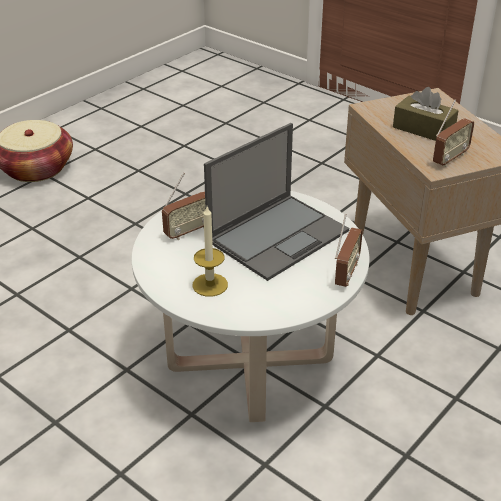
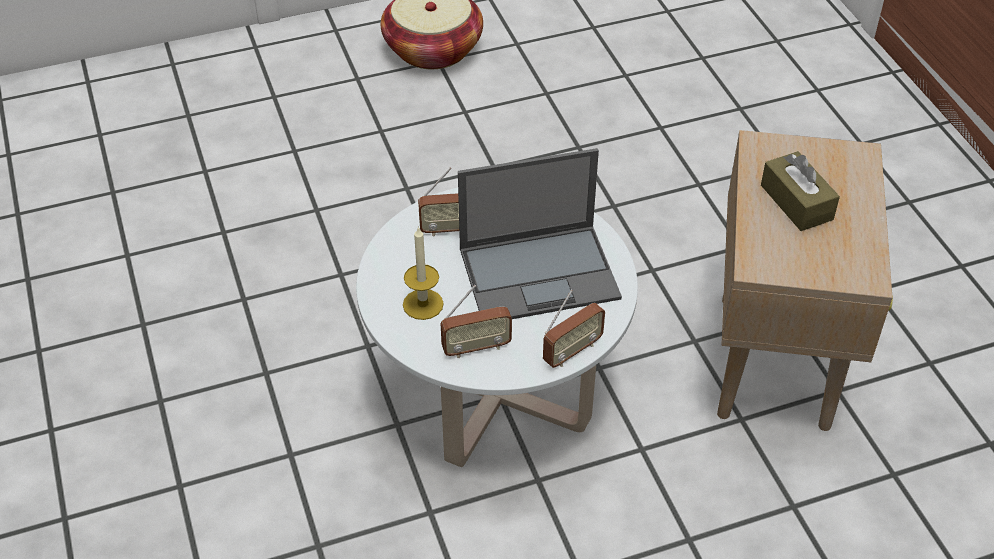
camera: 30 degrees right, 10 degrees up
(450, 159) = (787, 258): radio -> radio (476, 347)

